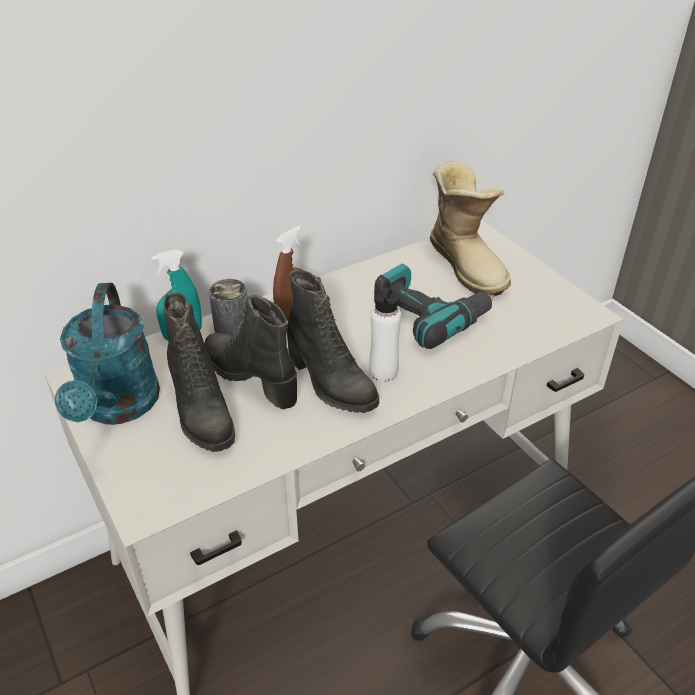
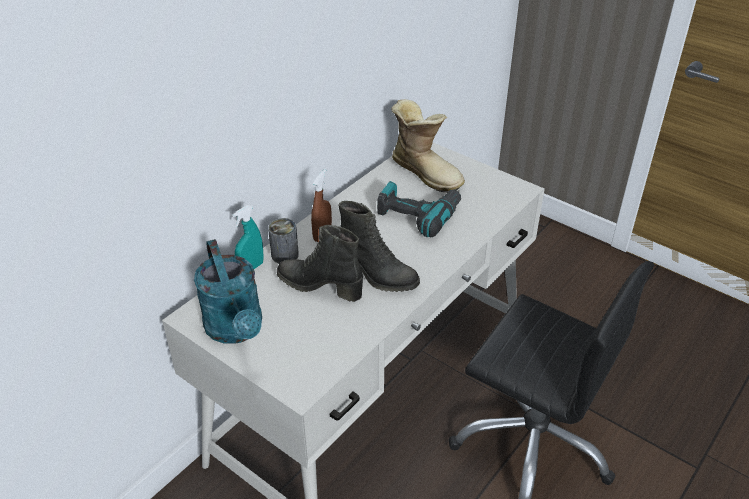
camera: 20 degrees left, 0 degrees up
(200, 413) = (299, 319): black boot -> none
(383, 372) = (408, 260): white bottle -> none

